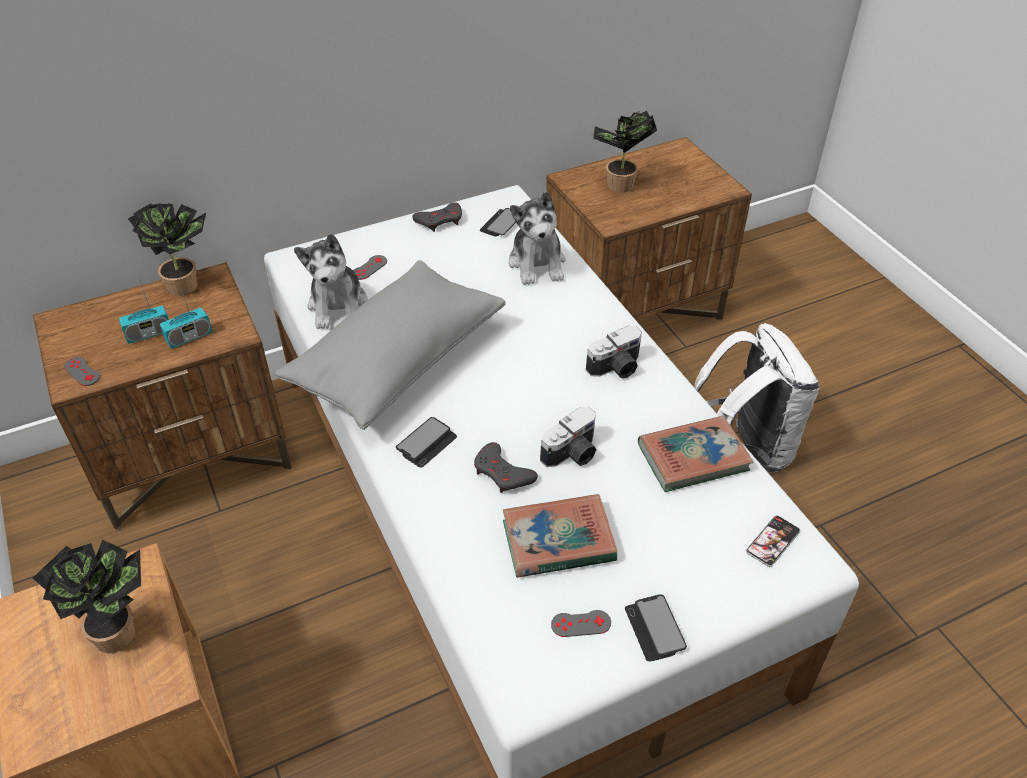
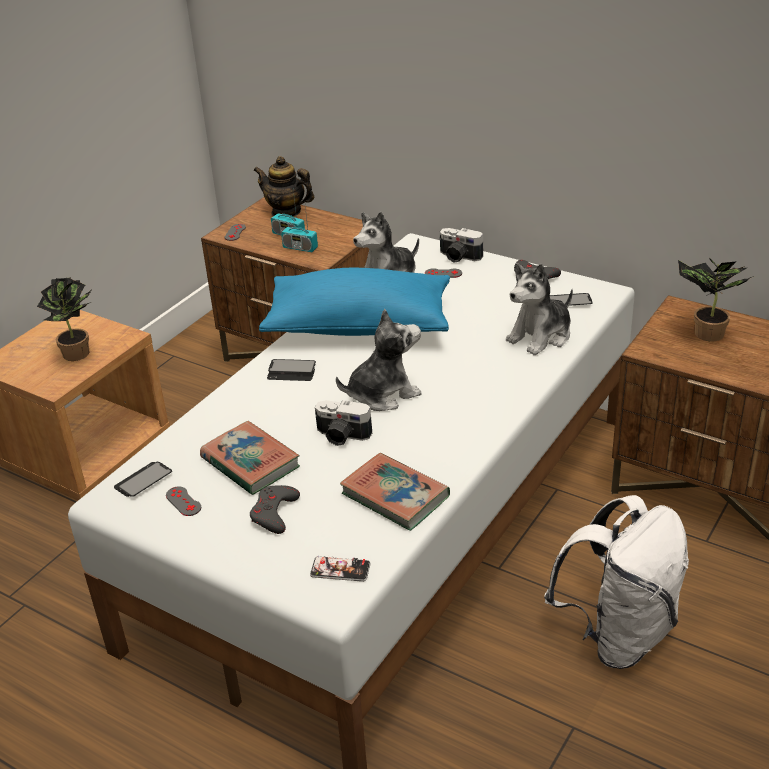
camera: 60 degrees right, 10 degrees down
(96, 315) = (286, 212): none -> teapot
(187, 285) = (346, 224): potted plant -> none
(397, 361) = (359, 326): grey pillow -> blue pillow
(503, 473) = (293, 413): grey game controller -> grey game controller (274, 513)
(530, 396) = (382, 394): none -> plush toy
(616, 368) = (459, 421): camera -> camera (458, 257)
(655, 629) = (204, 537): phone -> phone (143, 480)

